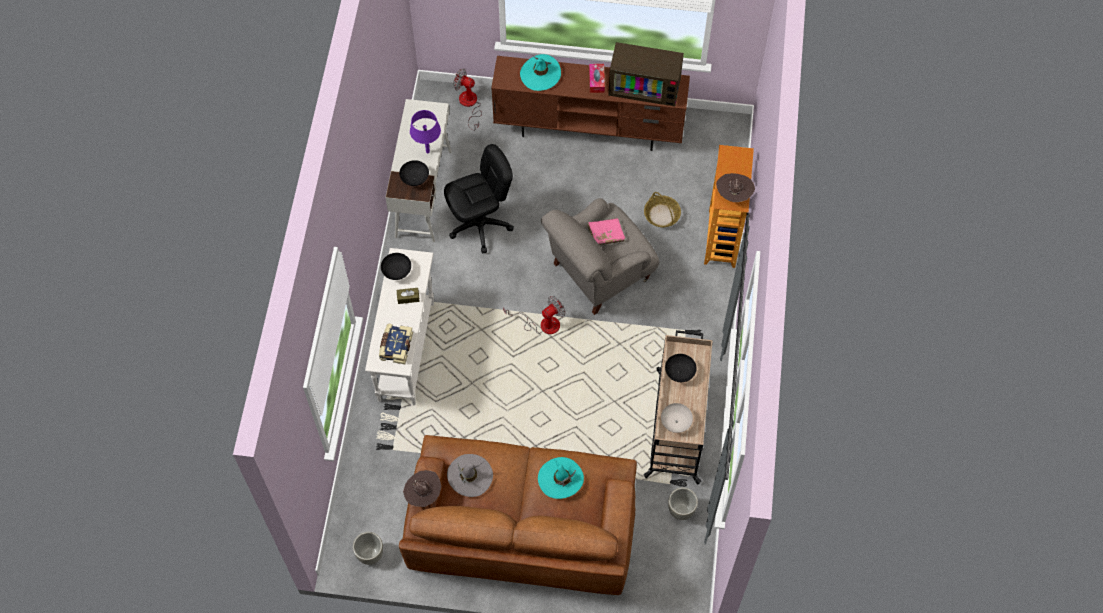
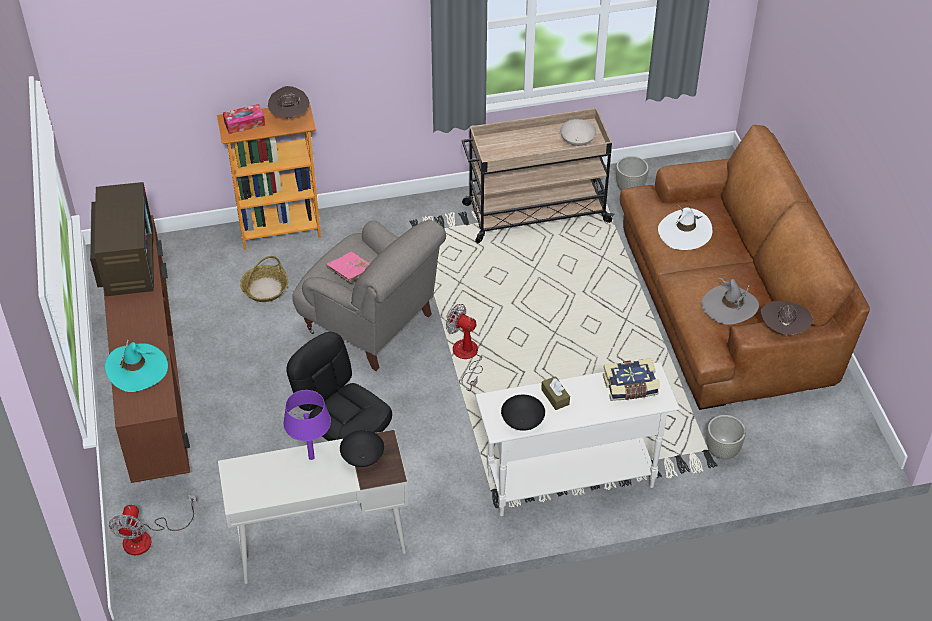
camera: 110 degrees left, 15 degrees down
(370, 554) = (845, 427): grey planter -> grey planter (722, 451)
(560, 479) = (684, 232): turquoise hat -> white hat
(596, 81) = (132, 308): tissue box -> tissue box (244, 123)
(680, 372) = (516, 151): black bowl -> none

